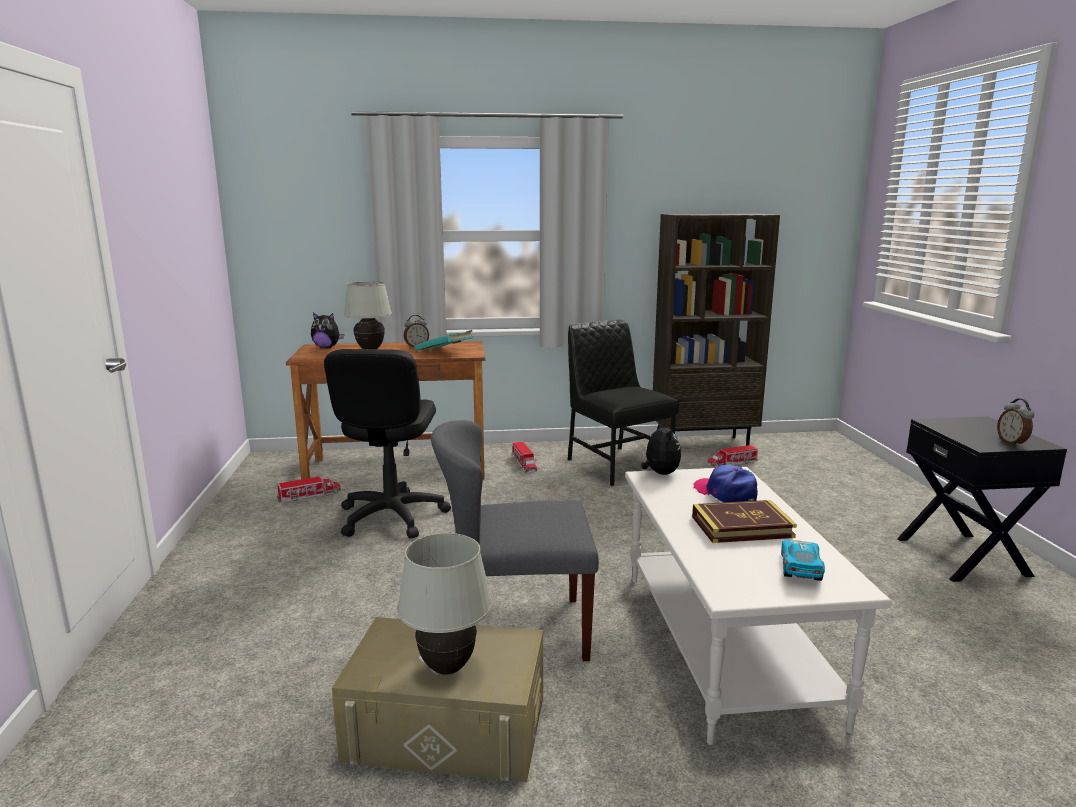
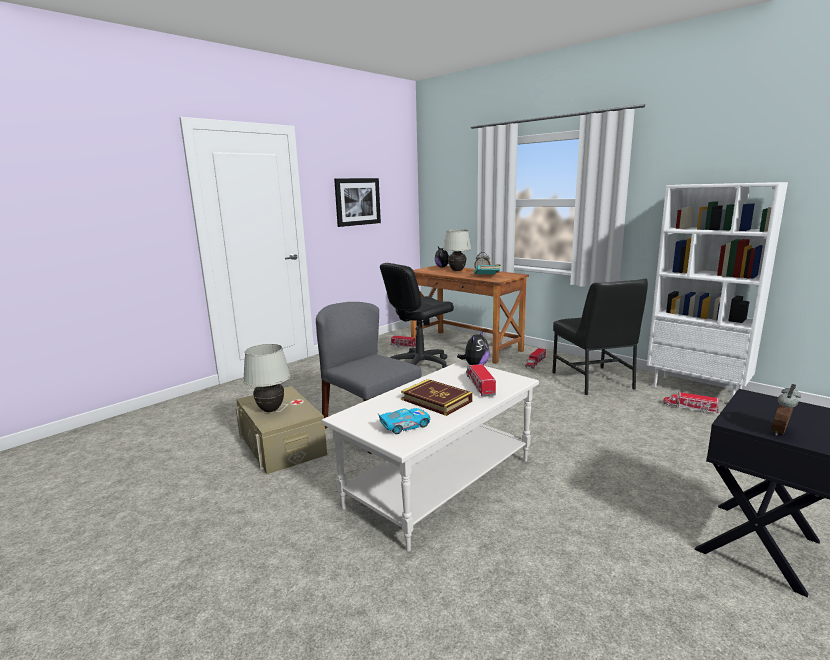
camera: 50 degrees right, 0 degrees up
(169, 238) = (357, 201): none -> picture
(616, 464) = (593, 381): black chair -> black chair turned 150 degrees clockwise
(704, 444) = (697, 390): brown bookcase -> white bookcase
(725, 493) = (479, 385): cap -> toy truck

